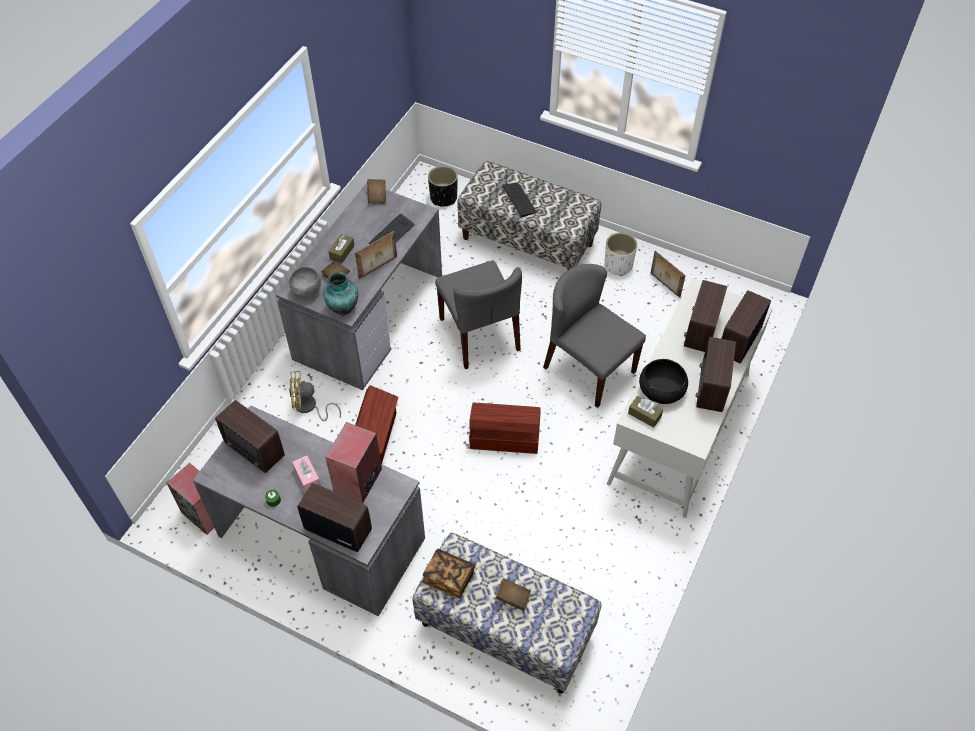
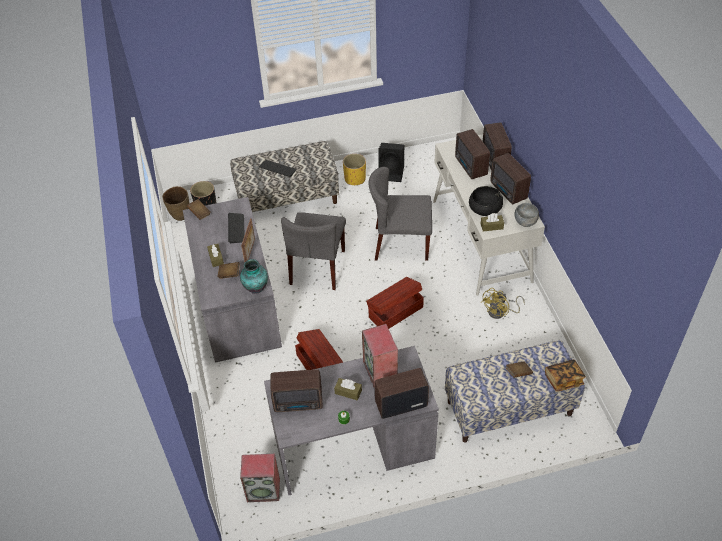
camera: 40 degrees left, 5 degrees down
(307, 291) = (221, 294): grey bowl -> grey bowl (525, 222)
(307, 477) = (348, 392): pink tissue box -> brown tissue box
(309, 407) = (259, 381): yellow fan -> yellow fan (500, 312)
(411, 192) = (180, 216): none -> brown vase
(449, 577) = (474, 390): book -> book (563, 380)
(480, 334) = (318, 267): grey chair -> grey chair turned 75 degrees clockwise
(618, 265) = (355, 179): white planter -> yellow planter
(664, 285) = (392, 173): picture frame -> black speaker

